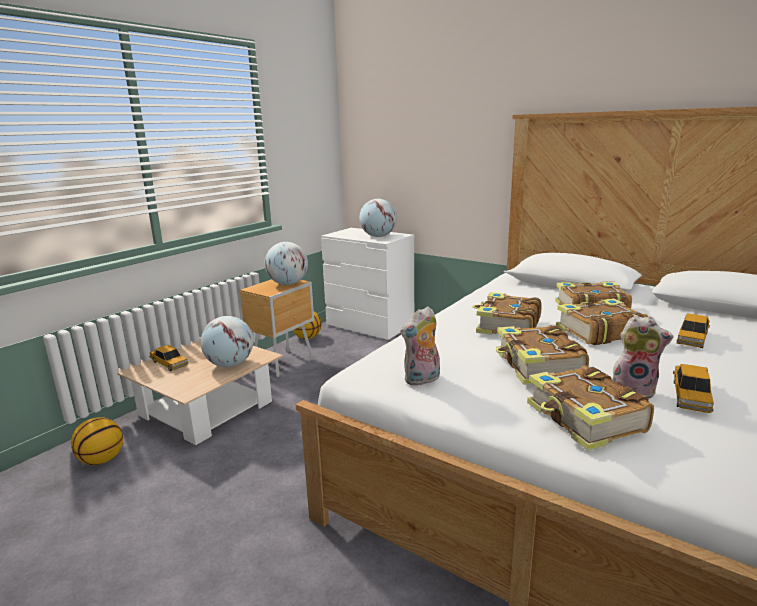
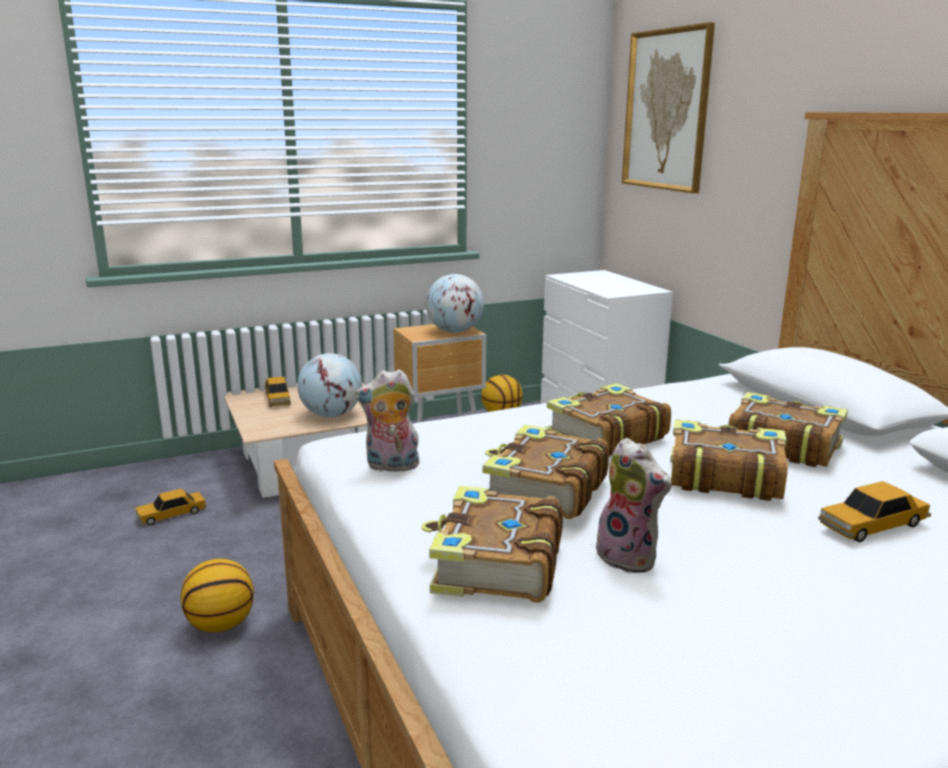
camera: 30 degrees right, 0 degrees up
(102, 460) = (174, 485): basketball -> basketball (221, 625)
(378, 236) = (616, 287): globe -> none
(393, 118) = (667, 110): none -> picture
(690, 396) = (698, 590): toy car -> toy car (171, 514)

